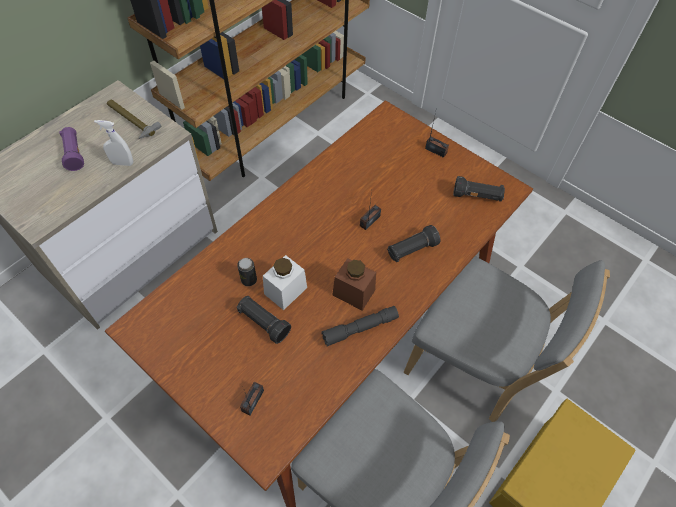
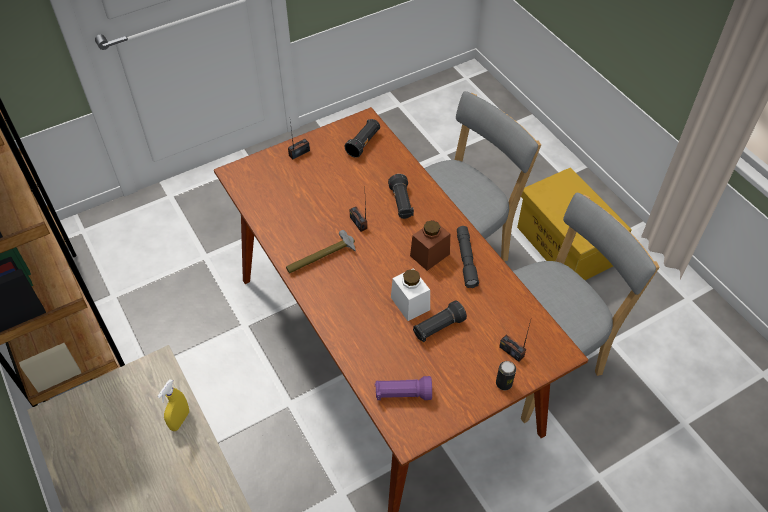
camera: 70 degrees left, 5 degrees down
(74, 154) = (137, 472): purple flashlight -> purple flashlight (402, 394)
(122, 163) = (180, 420): white spray bottle -> yellow spray bottle
(132, 121) = (114, 402): hammer -> hammer (321, 258)
(249, 280) = (387, 329): can -> can (503, 383)

